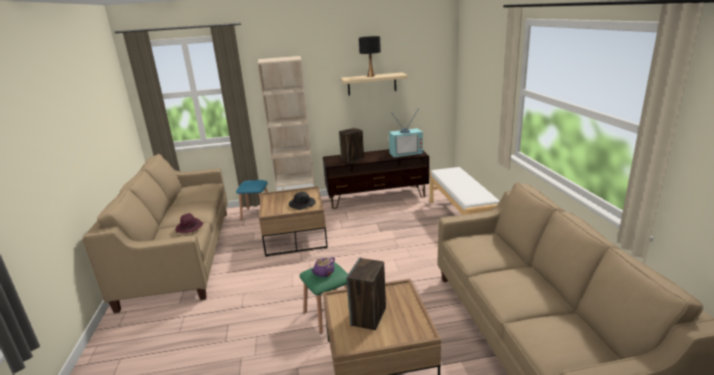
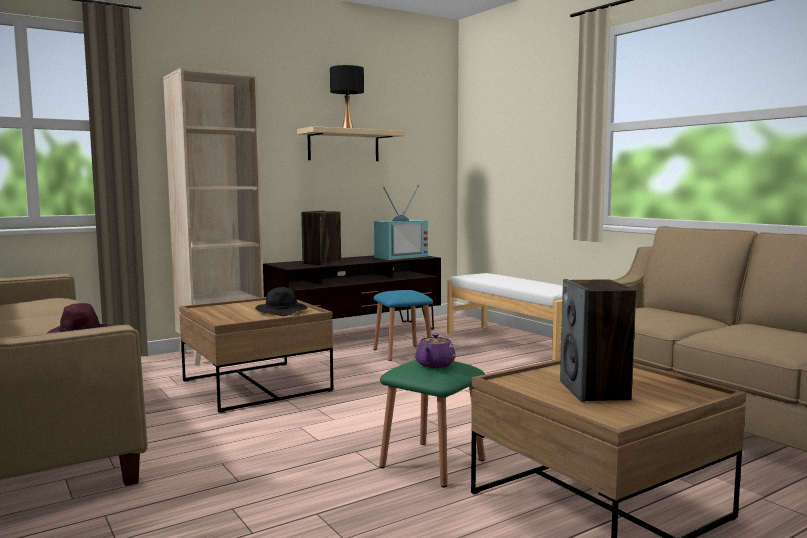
camera: 25 degrees left, 15 degrees down
(256, 213) = (142, 367): blue stool -> blue stool (402, 352)

